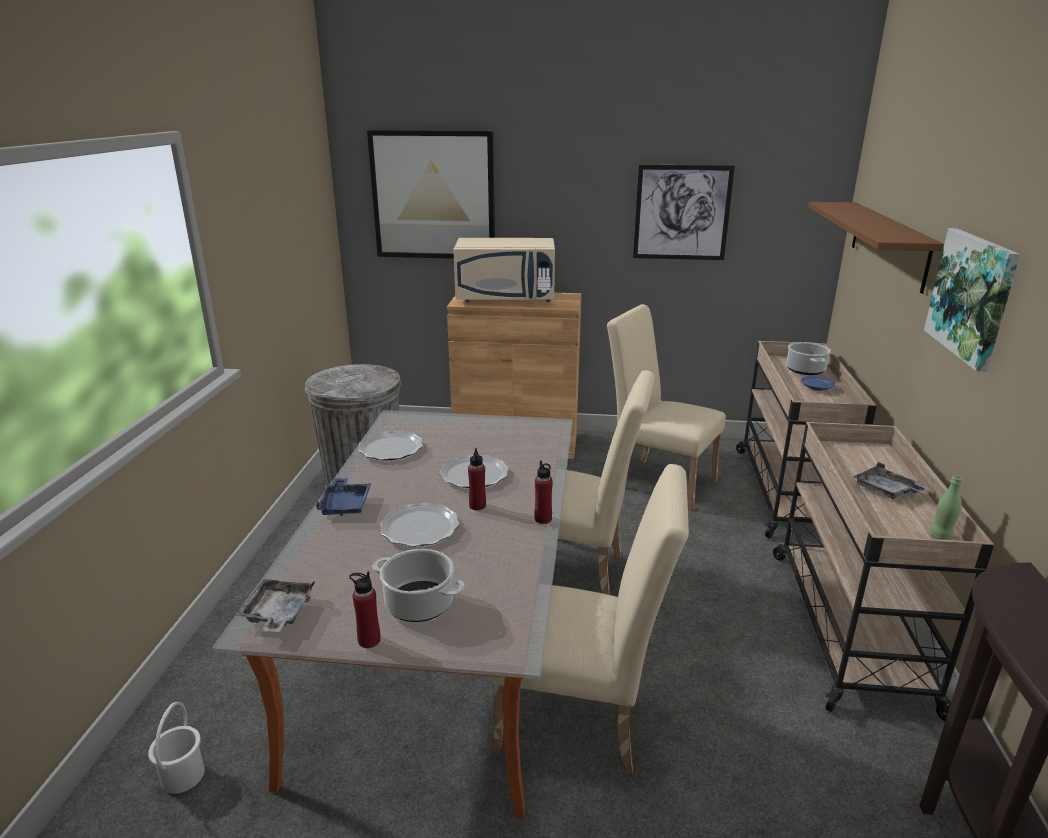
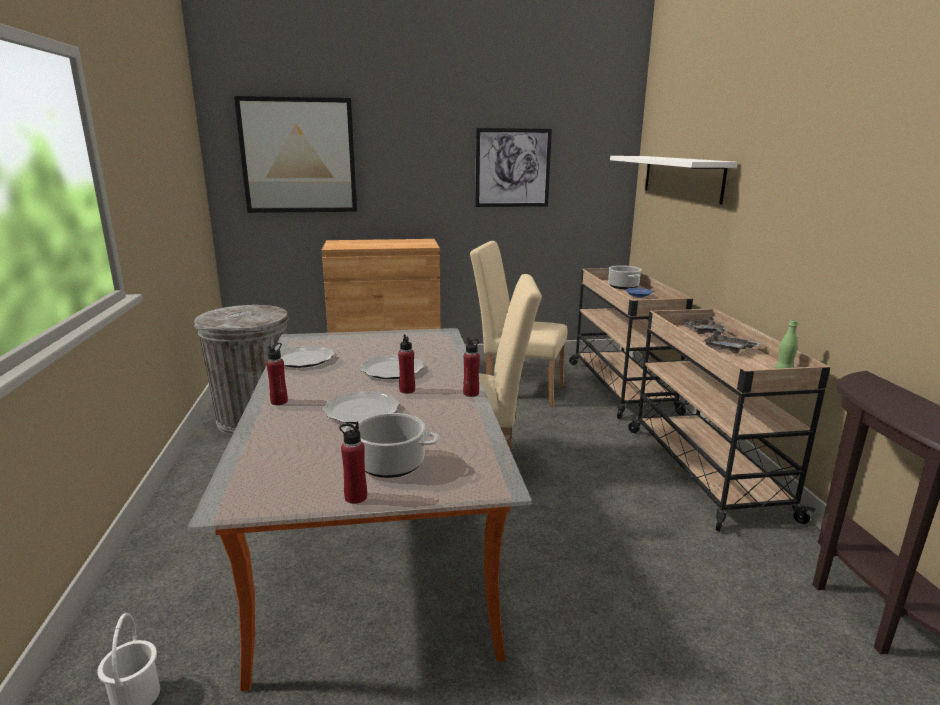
camera: 15 degrees left, 5 degrees down
(278, 613) = (249, 489): grey tray -> grey tray (703, 332)
(345, 504) = (279, 401): blue tray -> red bottle
(506, 298) = (372, 243): beige microwave -> none
(582, 722) = (526, 574): beige chair -> none
(888, 243) = (681, 177): brown shelf -> white shelf
(972, 296) = (771, 192): picture -> none

